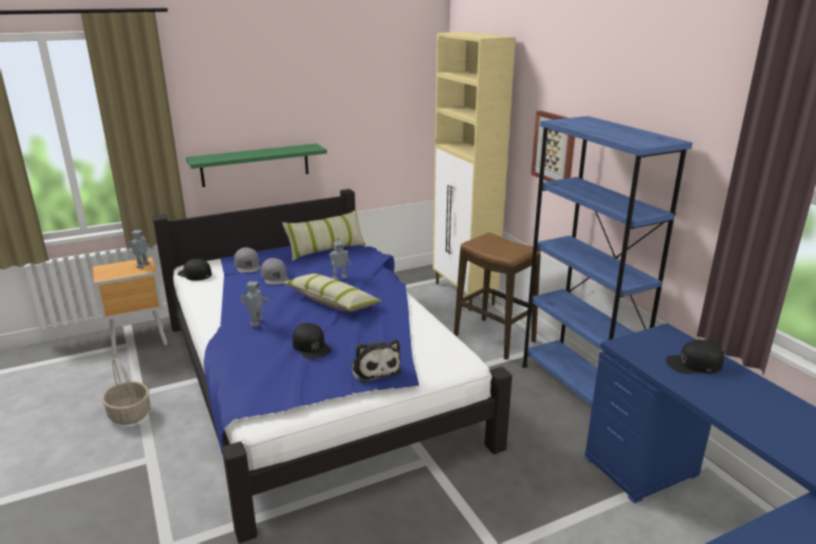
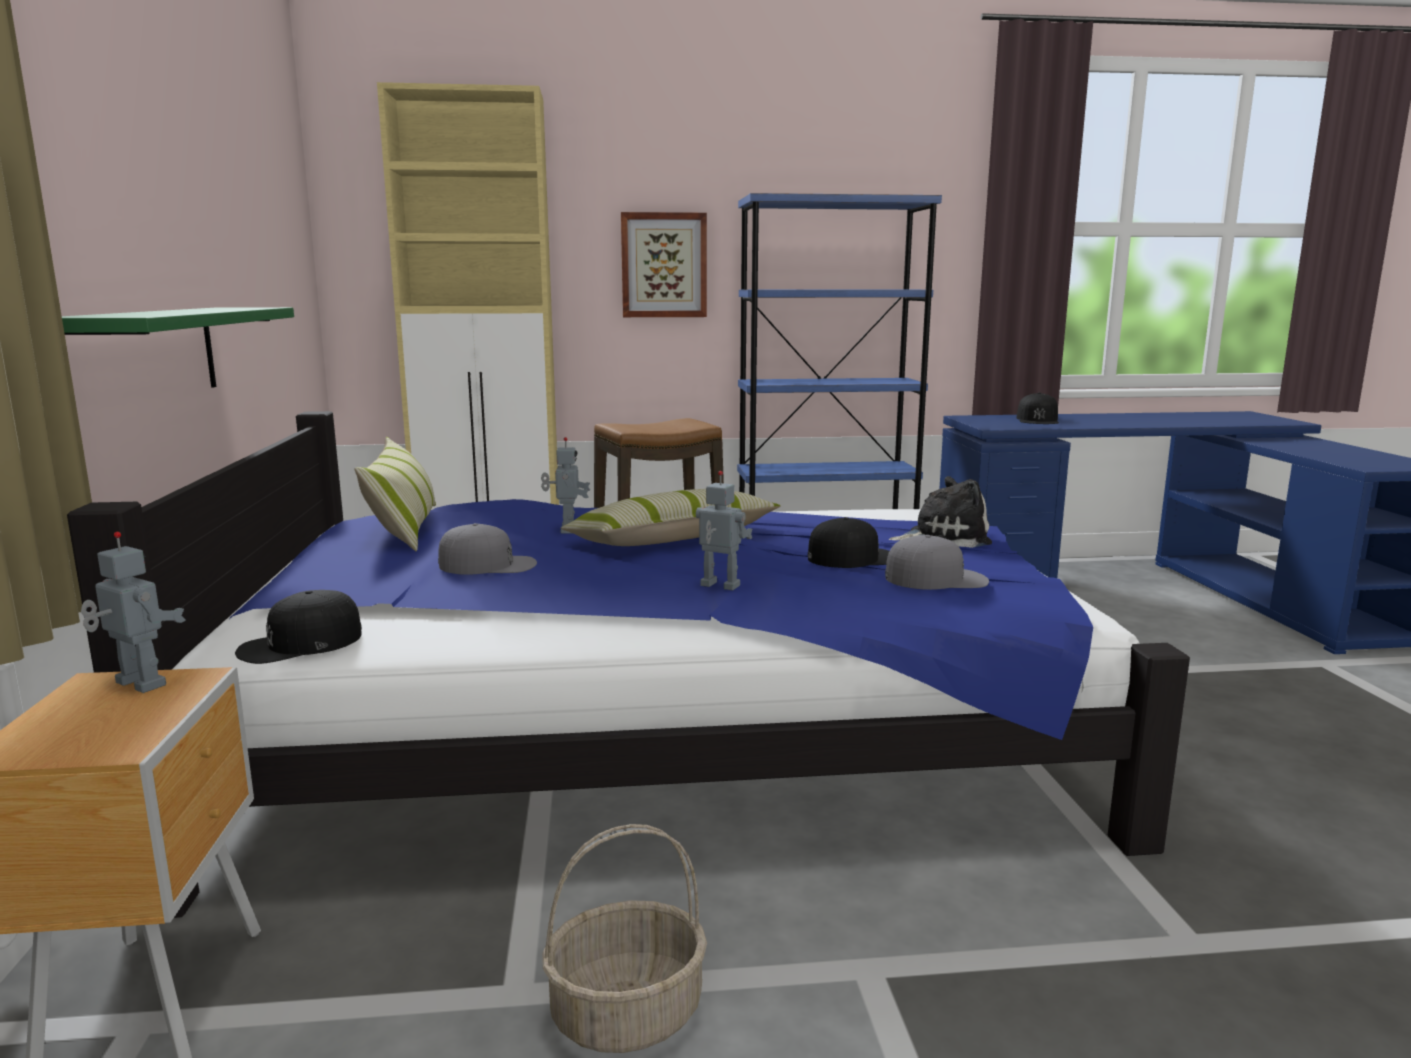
camera: 70 degrees left, 10 degrees down
(247, 265) = (375, 581): grey cap -> grey cap (936, 579)

